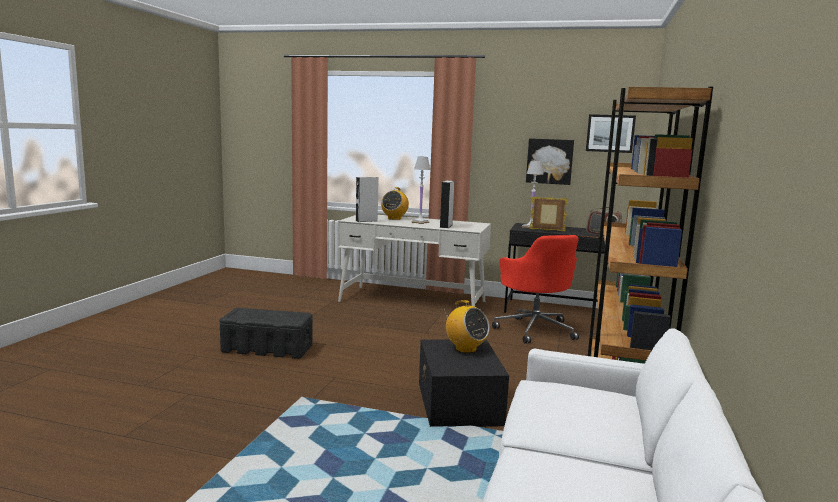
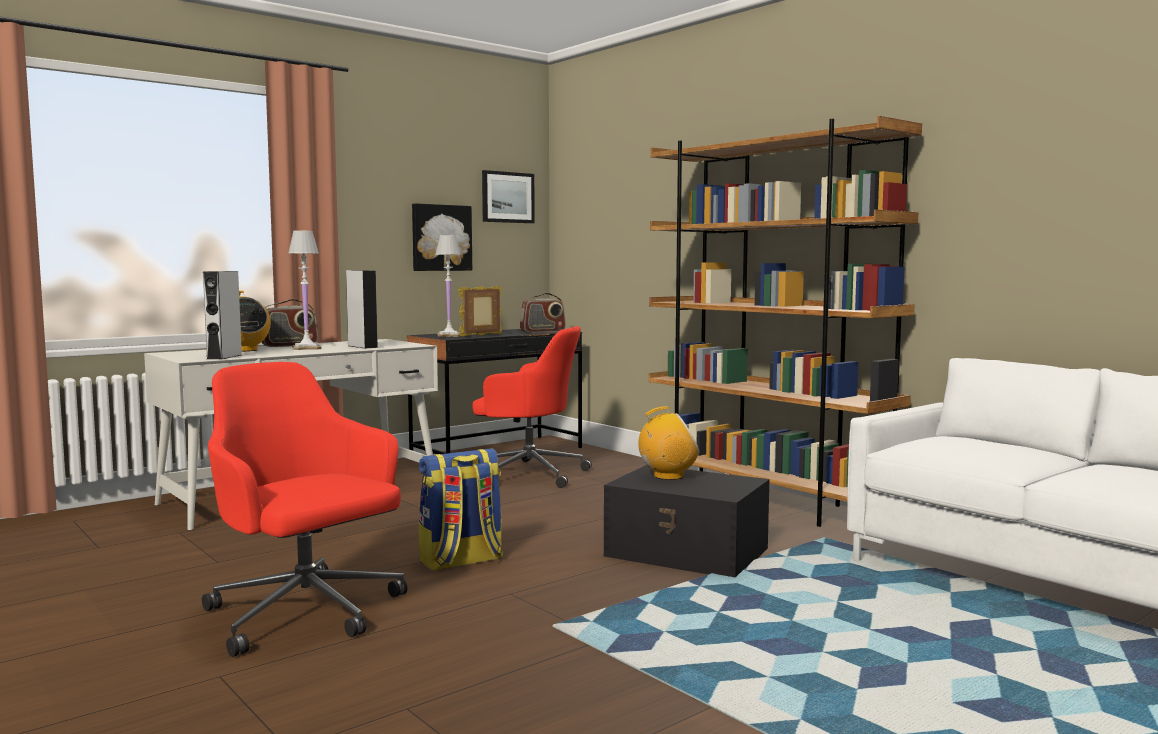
camera: 55 degrees left, 5 degrees down
(268, 348) = (306, 614): black storage box -> red office chair
(365, 355) = (461, 561): none -> backpack
(426, 219) = (289, 345): none -> radio

